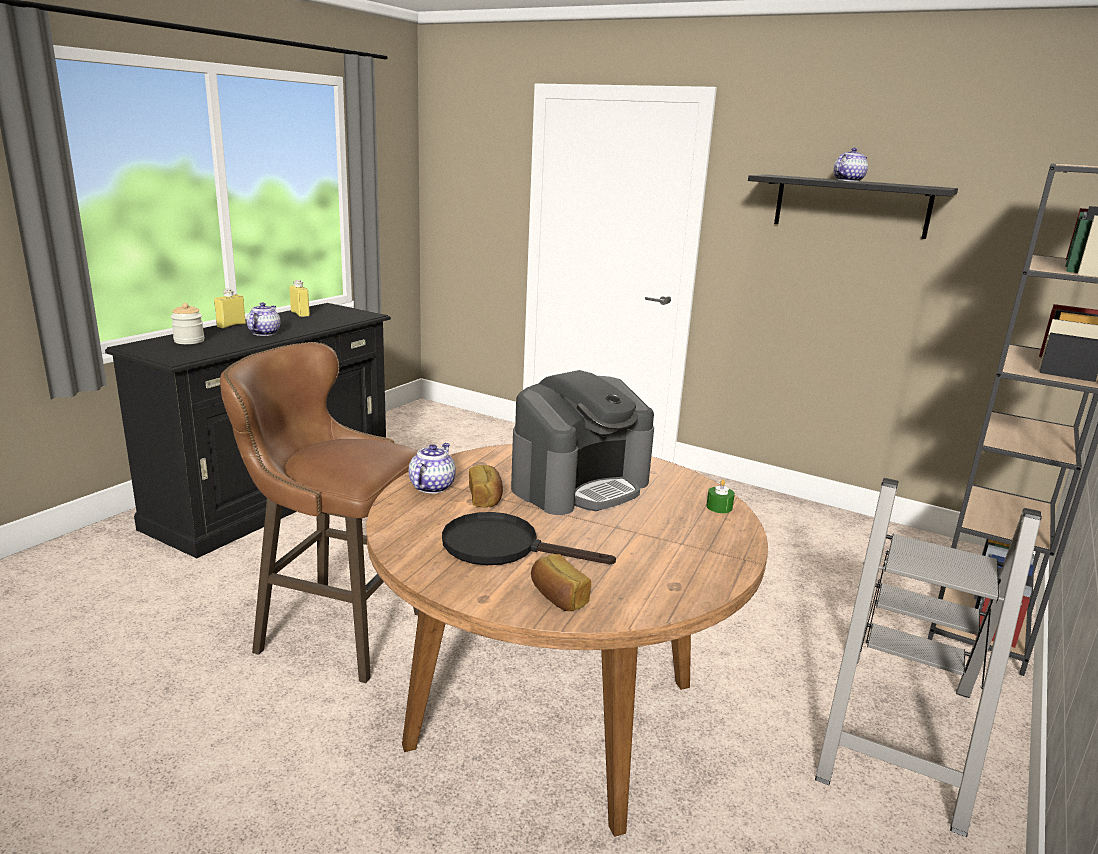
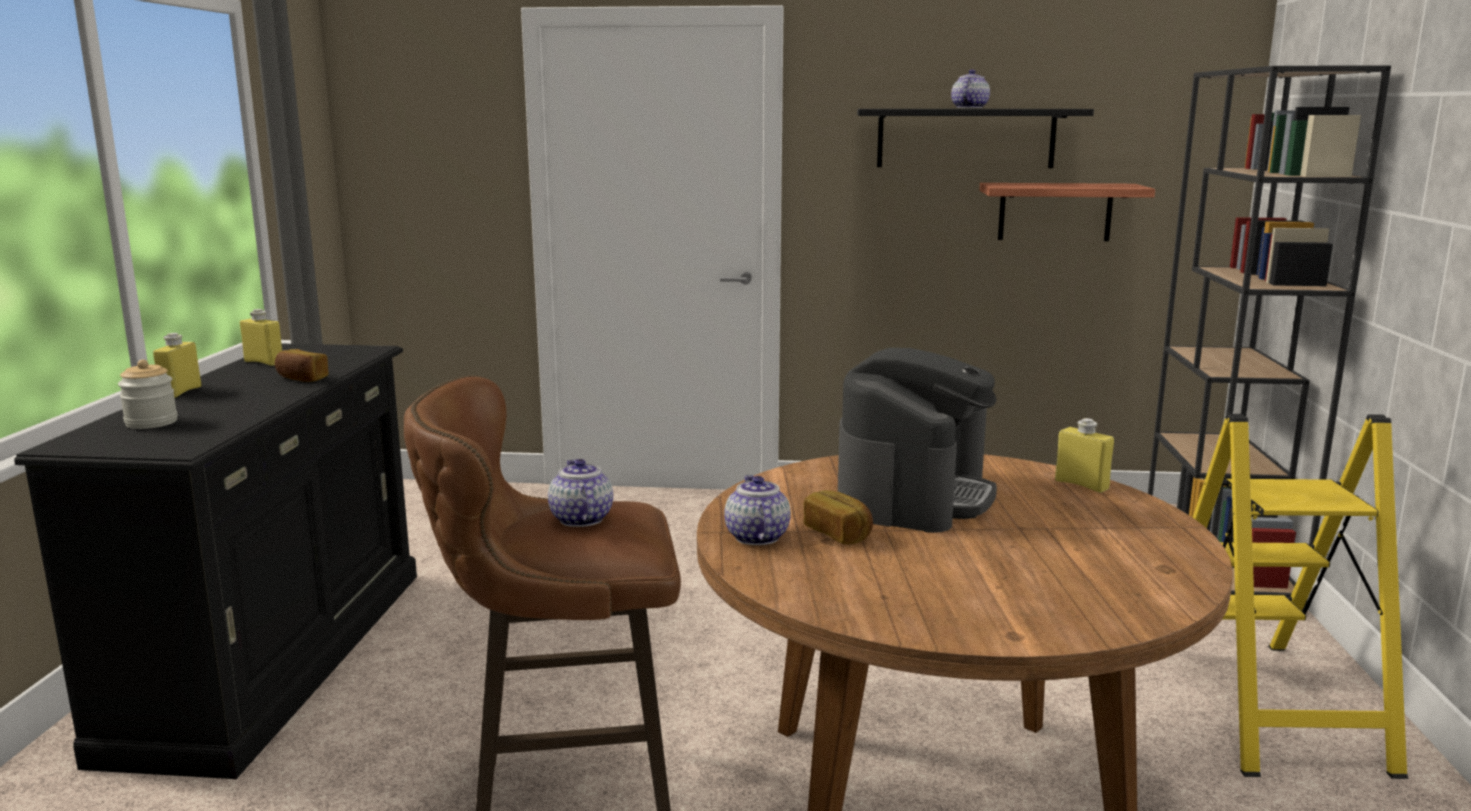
camera: 25 degrees left, 5 degrees down
(264, 333) = (256, 394): teapot -> teapot (580, 519)
(503, 547) = (945, 578): black frying pan -> none
(557, 597) = (1082, 612): bread -> bread (301, 379)
(719, 507) = (1081, 485): green candle -> yellow bottle
(897, 735) = (1266, 706): grey step ladder -> yellow step ladder
(923, 277) = (1055, 211): none -> shelf

